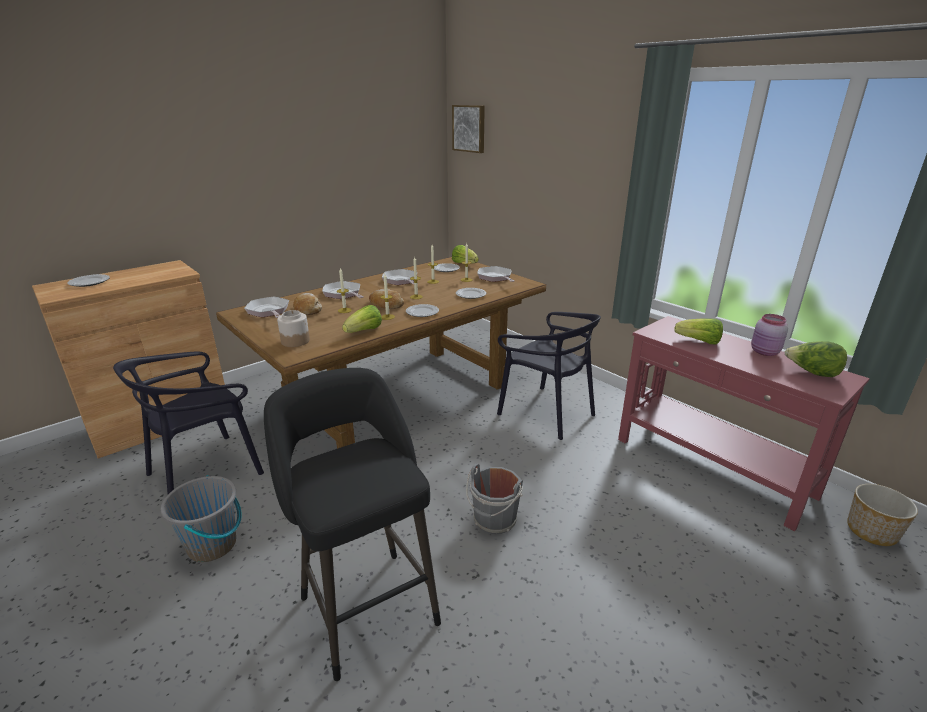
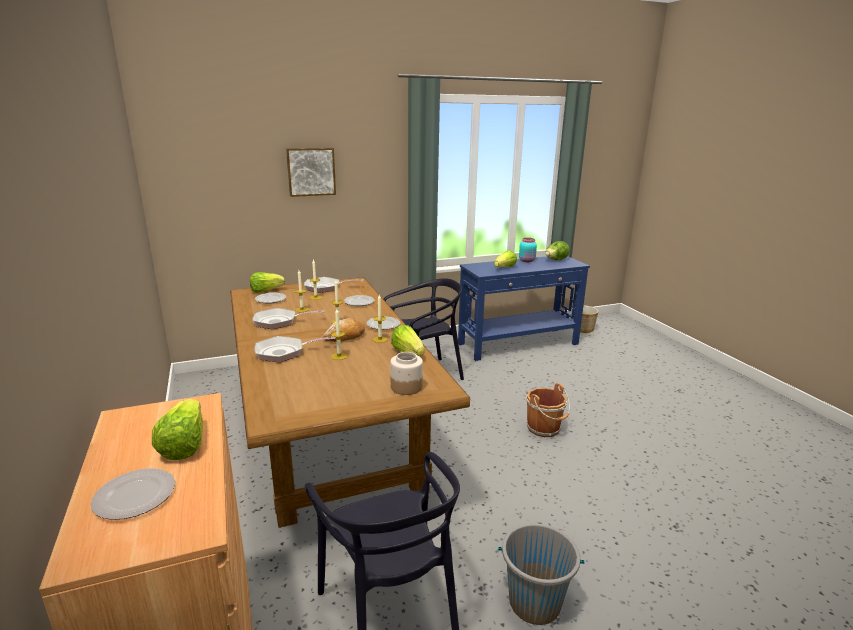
camera: 70 degrees left, 5 degrees down
(136, 279) = (184, 445): none -> lettuce
(269, 311) = (293, 398): frying pan -> none
(307, 309) = (313, 375): bread -> none
(365, 604) = (620, 503): black stool -> none
(469, 128) = (183, 147): picture -> picture (311, 171)
(494, 520) = (545, 429): grey bucket -> brown bucket
(712, 467) = (519, 344): red console table -> blue console table
(764, 352) = (527, 261): pink jar -> turquoise jar

